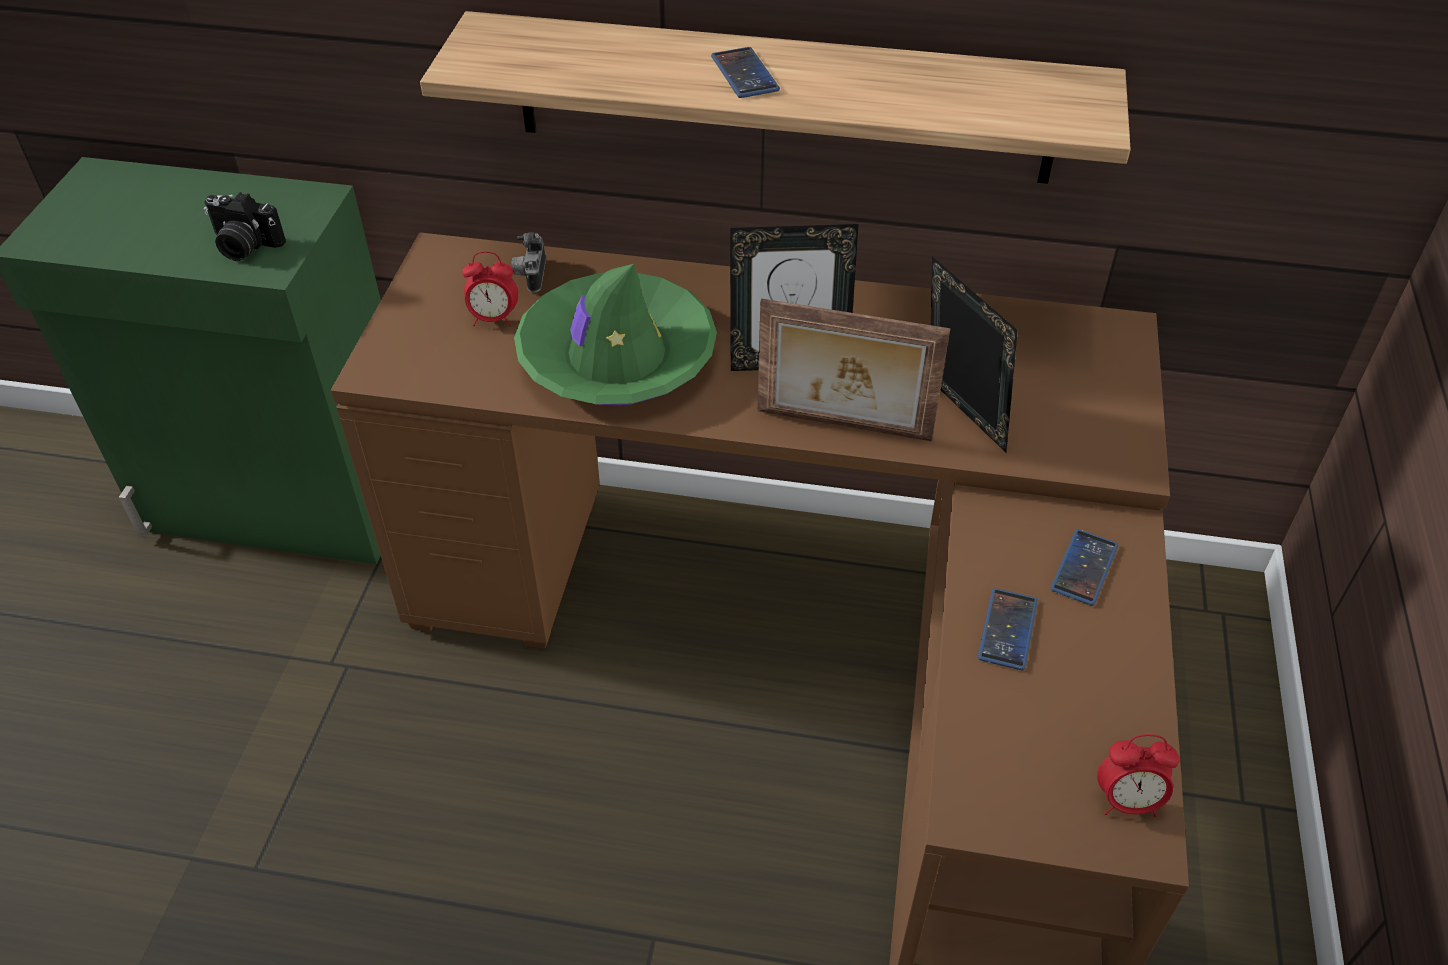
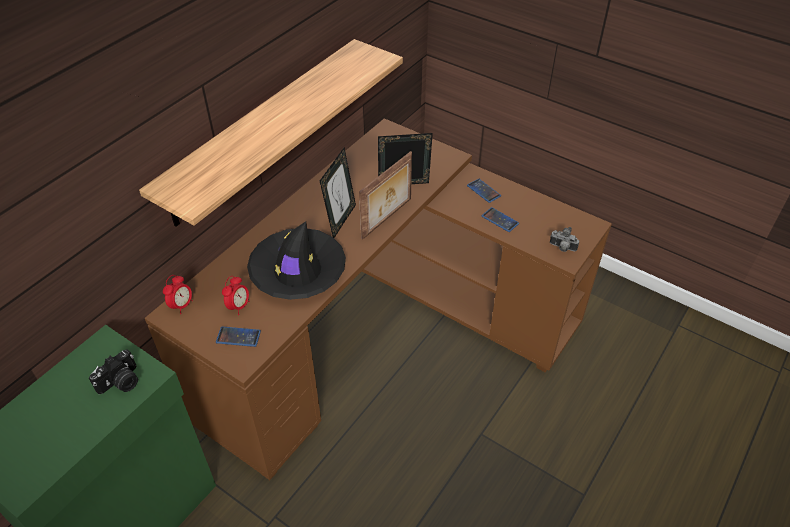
camera: 65 degrees left, 0 degrees up
(530, 276) = (217, 284): camera -> camera (562, 248)
(616, 356) = (298, 271): green hat -> black hat
(744, 74) = (277, 123): phone -> phone (238, 337)
(1127, 801) = (578, 222): alarm clock -> alarm clock (182, 305)

